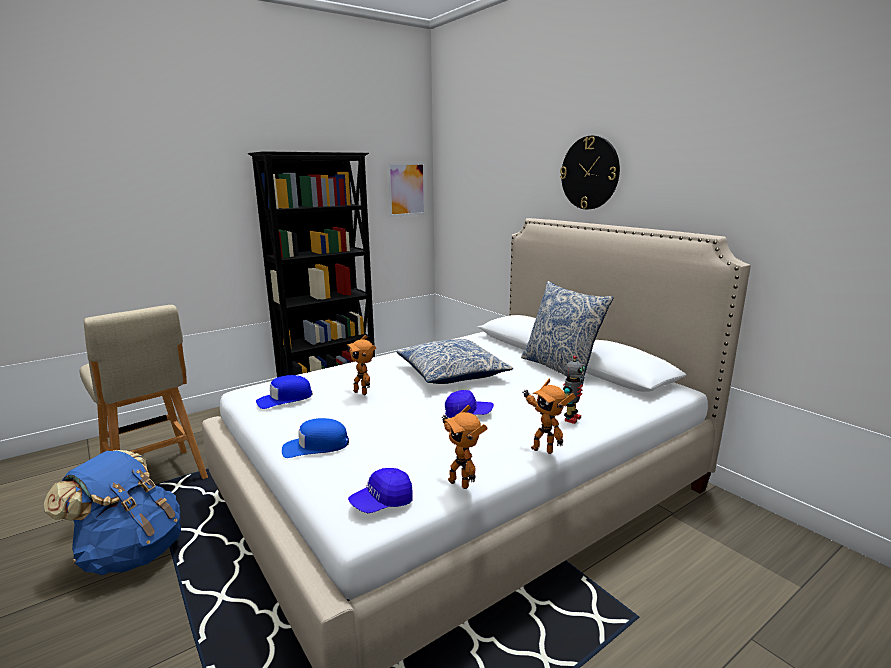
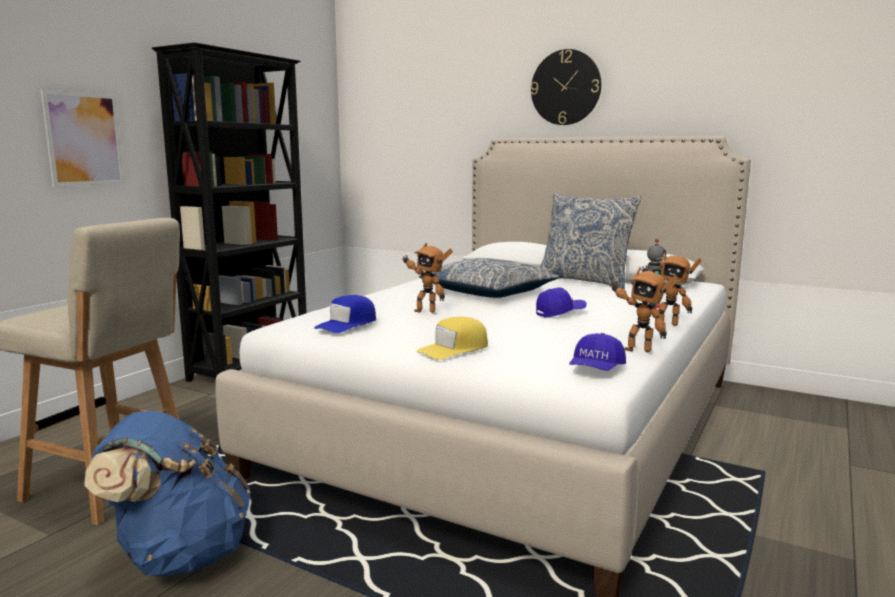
camera: 25 degrees left, 5 degrees down
(315, 446) = (454, 349): blue cap -> yellow cap
(406, 189) = (314, 115): picture -> picture (84, 139)

